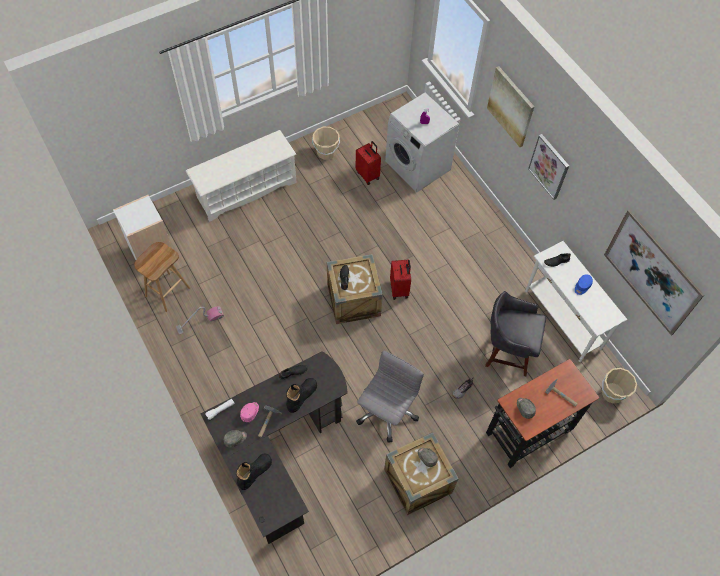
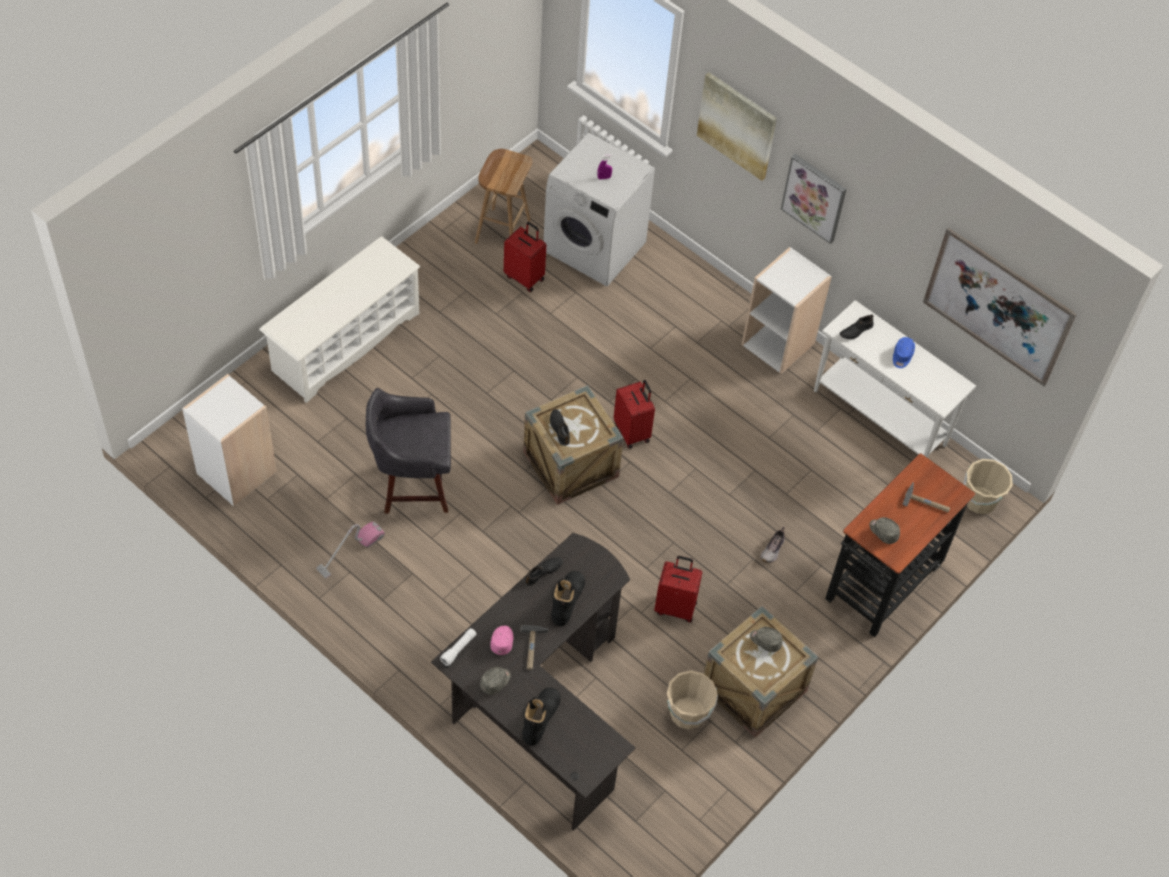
camera: 20 degrees left, 5 degrees down
(167, 291) = (282, 521): brown stool -> brown stool (502, 230)
(326, 152) = (448, 258): beige bucket -> beige bucket (687, 713)
(386, 411) = (676, 607): grey office chair -> red suitcase
(506, 353) = (816, 483): grey stool -> grey stool (412, 487)
(512, 255) = (778, 344): none -> bookcase

